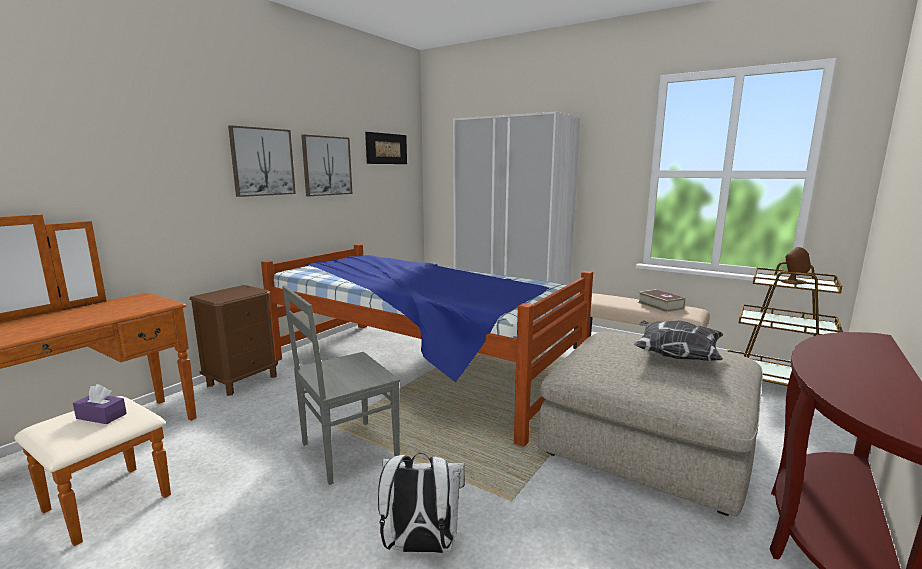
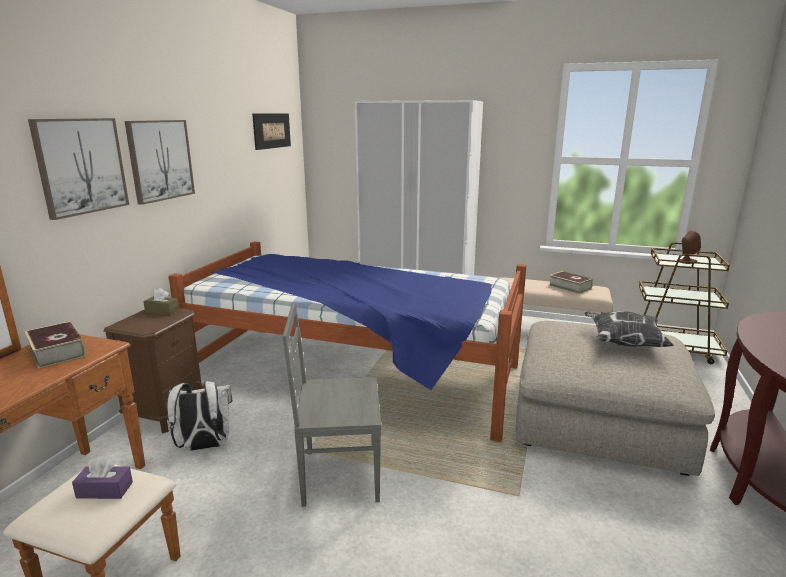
camera: 15 degrees left, 5 degrees up
(127, 305) = (57, 352): none -> book
(244, 289) = (162, 311): none -> brown tissue box
(327, 166) = (220, 157): picture -> picture (81, 166)
(346, 452) = (338, 475): grey chair -> grey chair turned 45 degrees clockwise
(421, 547) = (467, 555): white backpack -> white backpack (204, 446)

